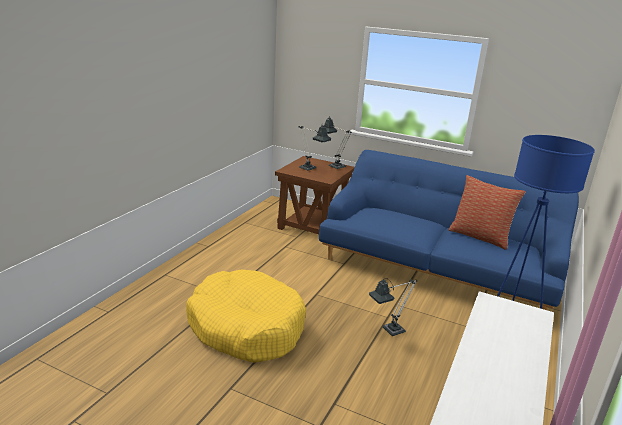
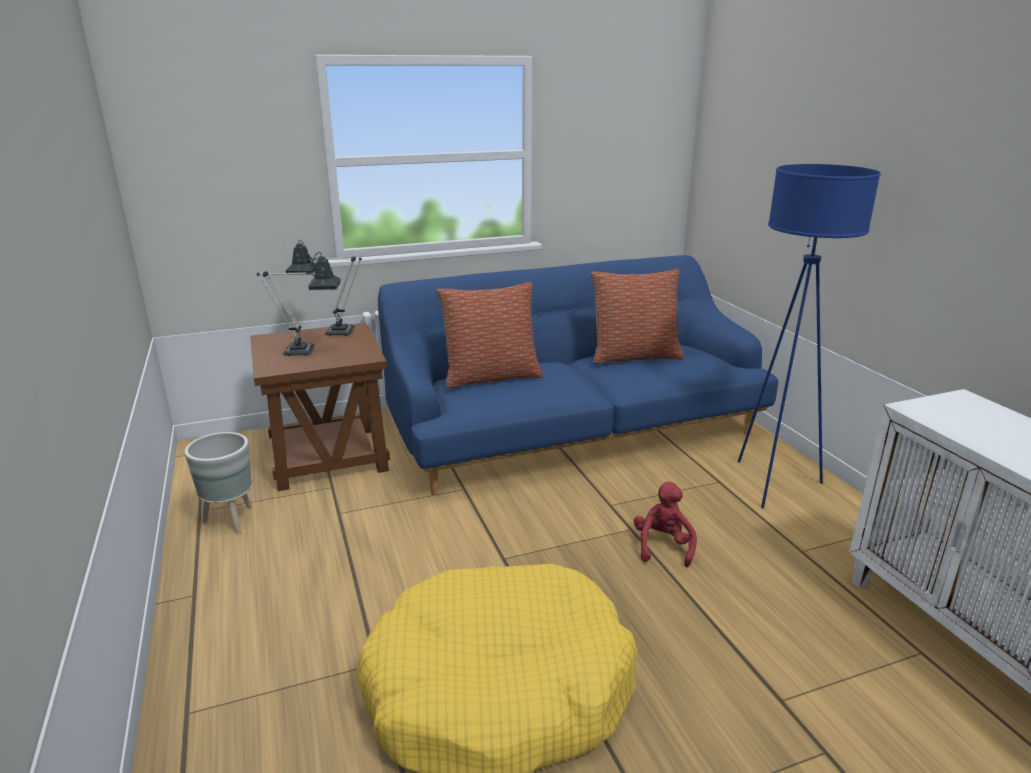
camera: 45 degrees left, 0 degrees up
(249, 230) = (231, 520): none -> grey planter
(385, 214) = (491, 377): none -> pillow
(389, 331) = (663, 546): table lamp -> red plush toy

